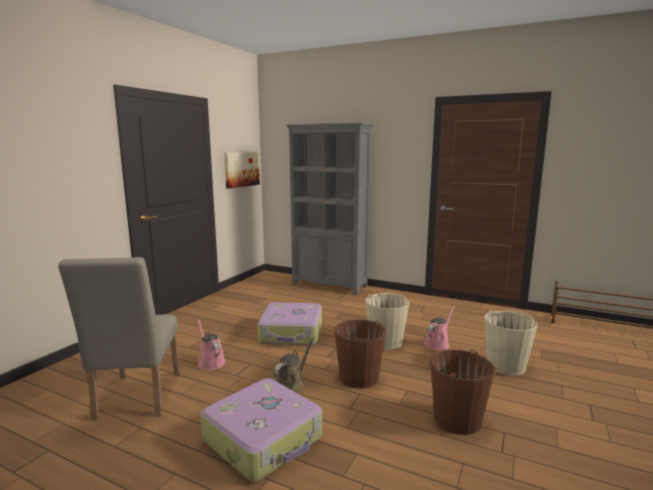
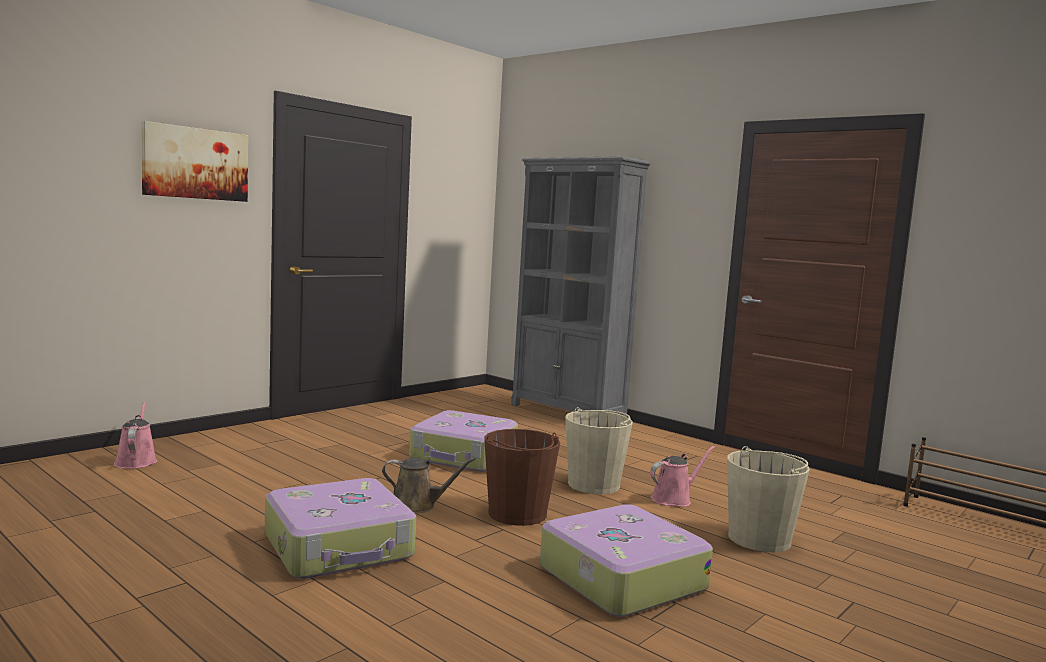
camera: 15 degrees right, 5 degrees down
(136, 399) = (216, 486): beige chair -> none
(210, 362) = (331, 467): pink watering can -> pink watering can (136, 461)
(241, 169) = (458, 223): picture -> picture (195, 163)
(292, 385) = (418, 505): brown watering can -> brown watering can turned 45 degrees clockwise
(458, 419) = (619, 578): brown bucket -> suitcase

